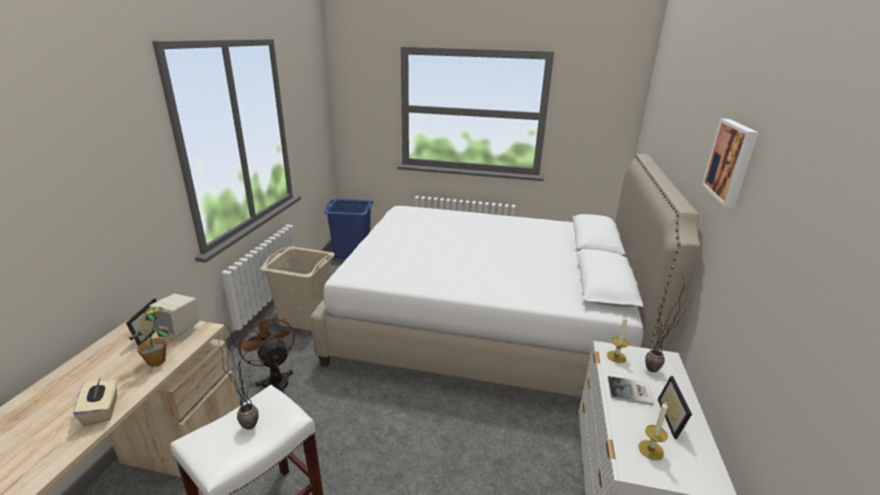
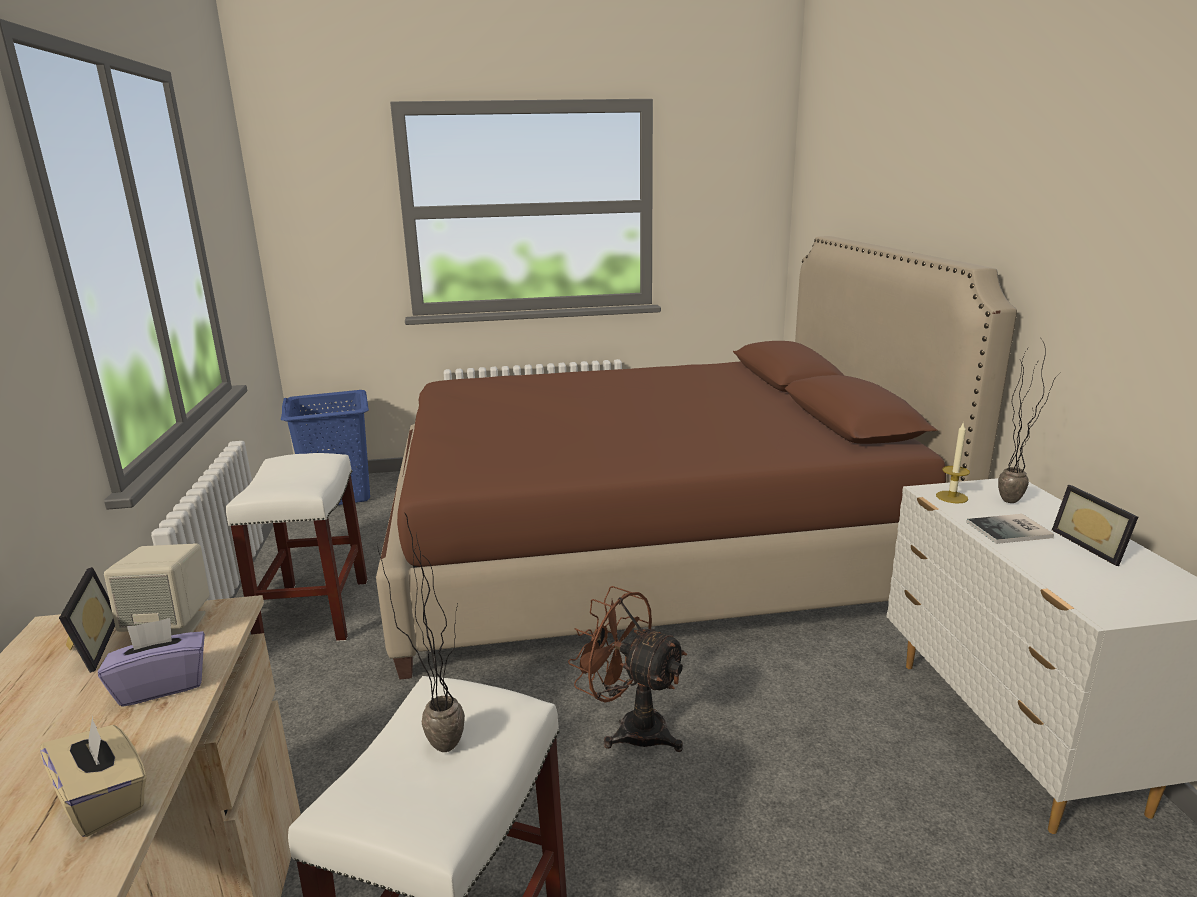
camera: 20 degrees left, 5 degrees down
(157, 361) = (163, 685): potted plant -> purple tissue box
(275, 381) = (320, 727): brown fan -> brown fan (631, 727)
(305, 318) = (315, 612): beige laundry basket -> white stool
(485, 325) = (648, 551): white bed -> brown bed
(651, 450) = (1104, 586): candle -> none
(732, 161) = (1049, 173): picture -> none

